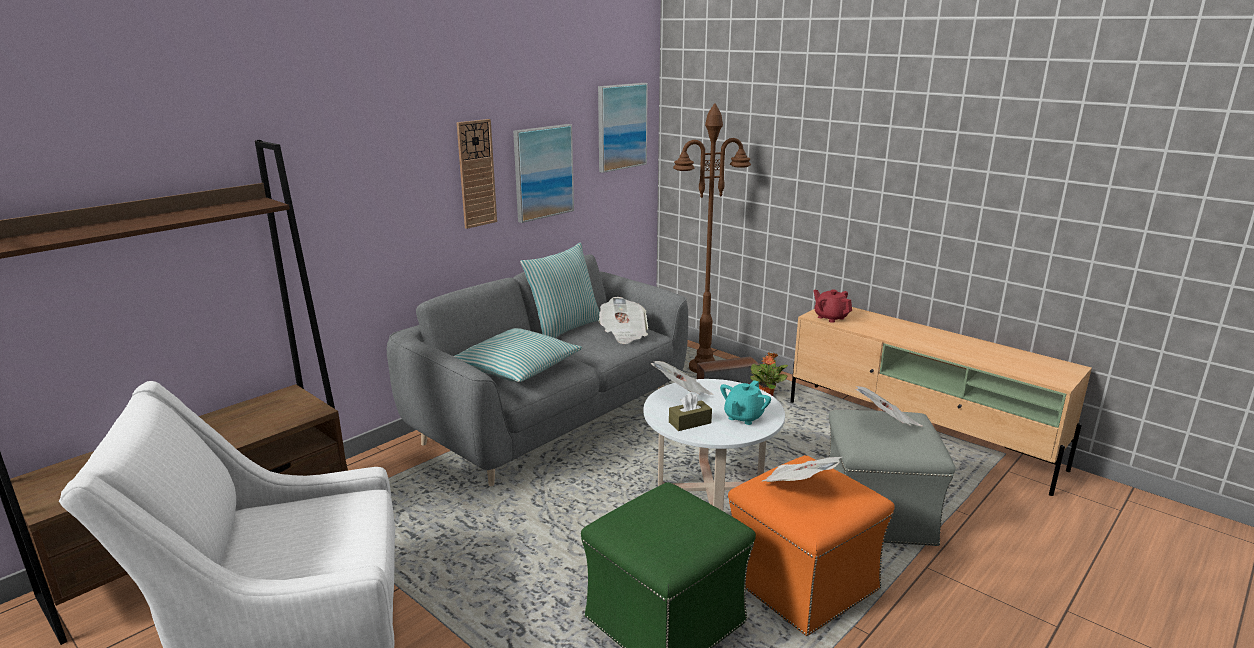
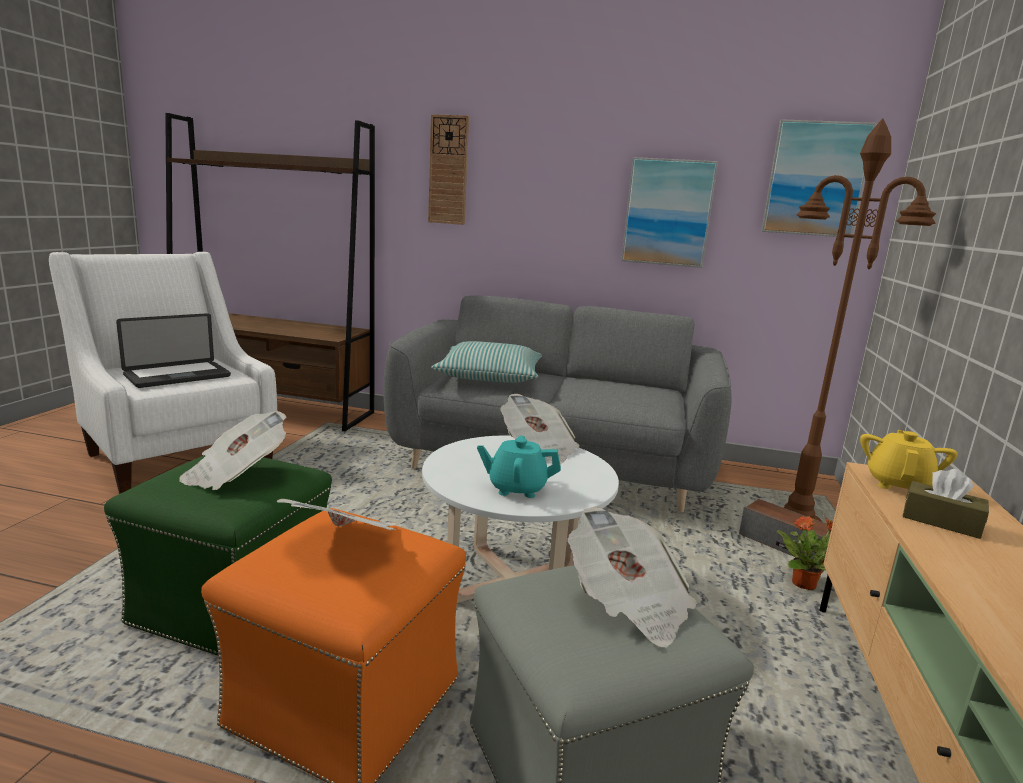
camera: 60 degrees right, 5 degrees down
(323, 536) = (177, 376): none -> laptop
(476, 173) = (577, 196): wall clock -> wall clock (448, 170)
(564, 328) = (605, 379): pillow -> none
(623, 334) = (633, 399): newspaper -> newspaper (236, 474)
(690, 422) = (467, 461): brown tissue box -> brown tissue box (941, 521)
(830, 317) = (897, 484): red teapot -> yellow teapot

